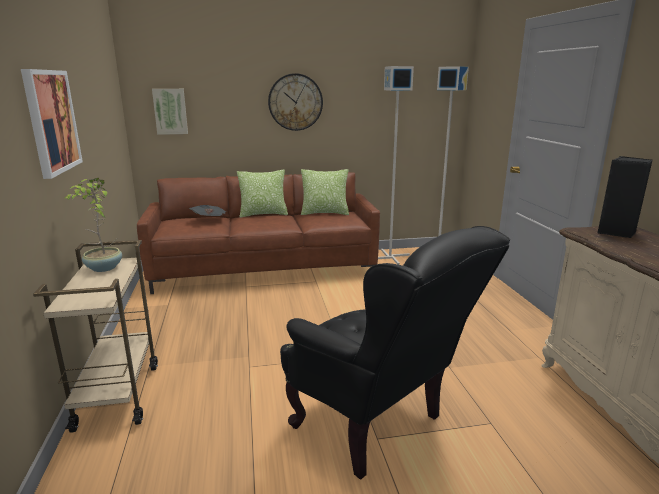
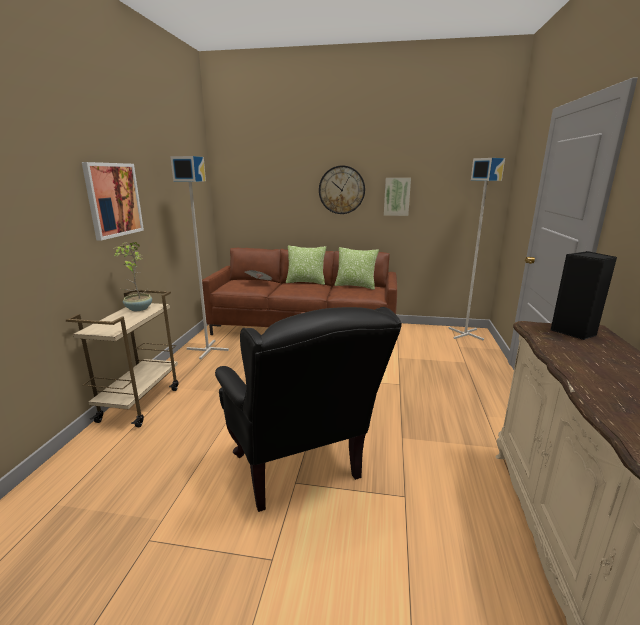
camera: 20 degrees right, 0 degrees up
(170, 111) = (244, 195): picture -> picture (397, 196)
(389, 257) = (416, 331): grey floor lamp -> grey floor lamp (207, 349)

